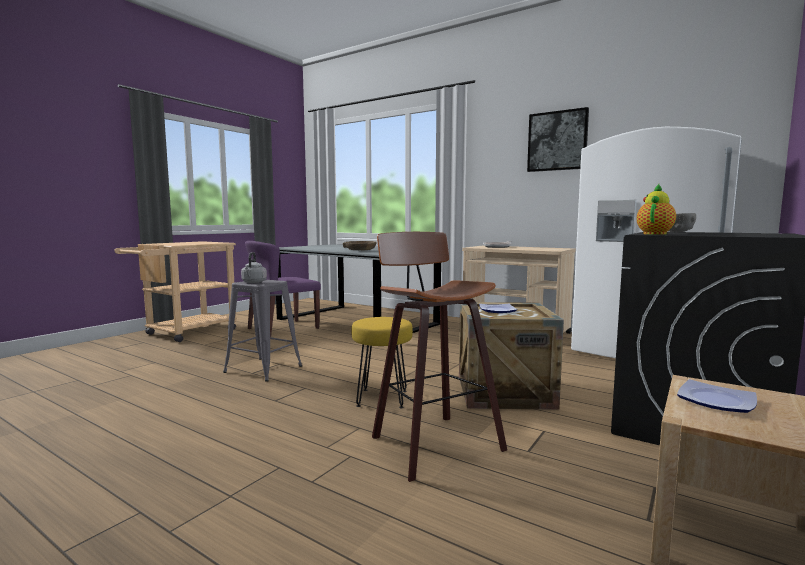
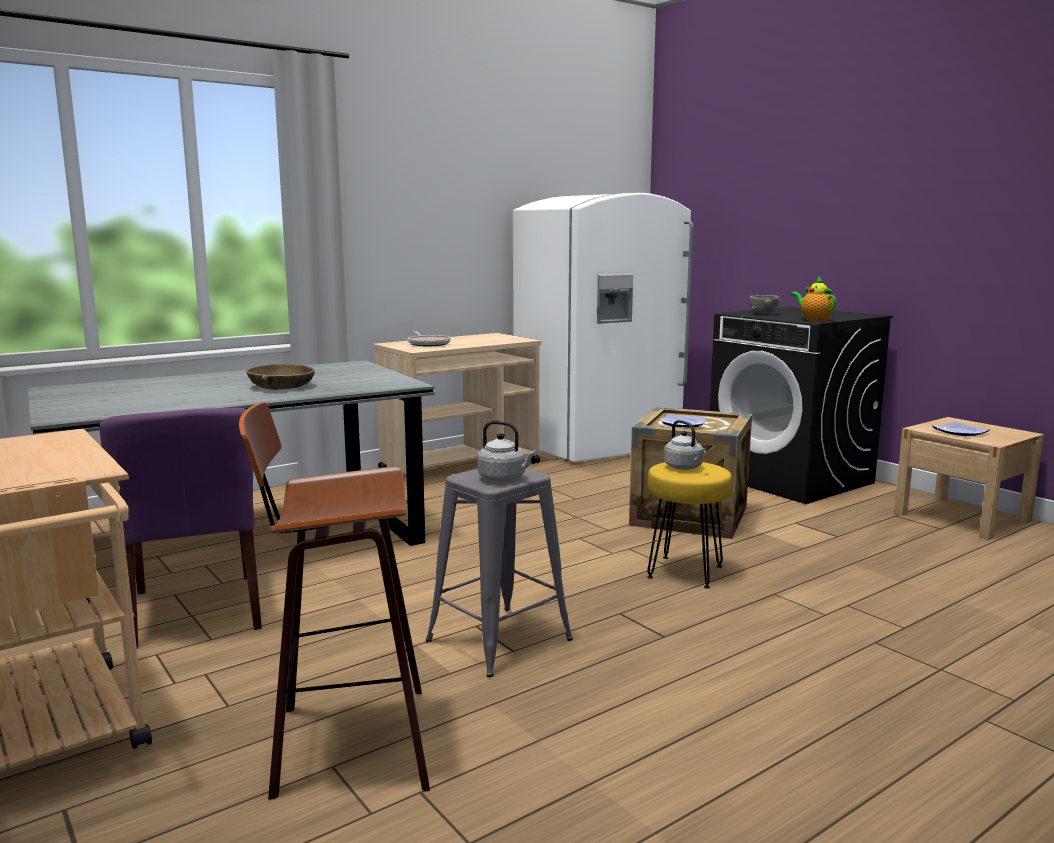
camera: 70 degrees left, 5 degrees up
(383, 320) = (684, 467): none -> grey kettle
(431, 442) = (817, 567): stool -> stool (346, 743)
(557, 141) = (462, 179): picture -> none

